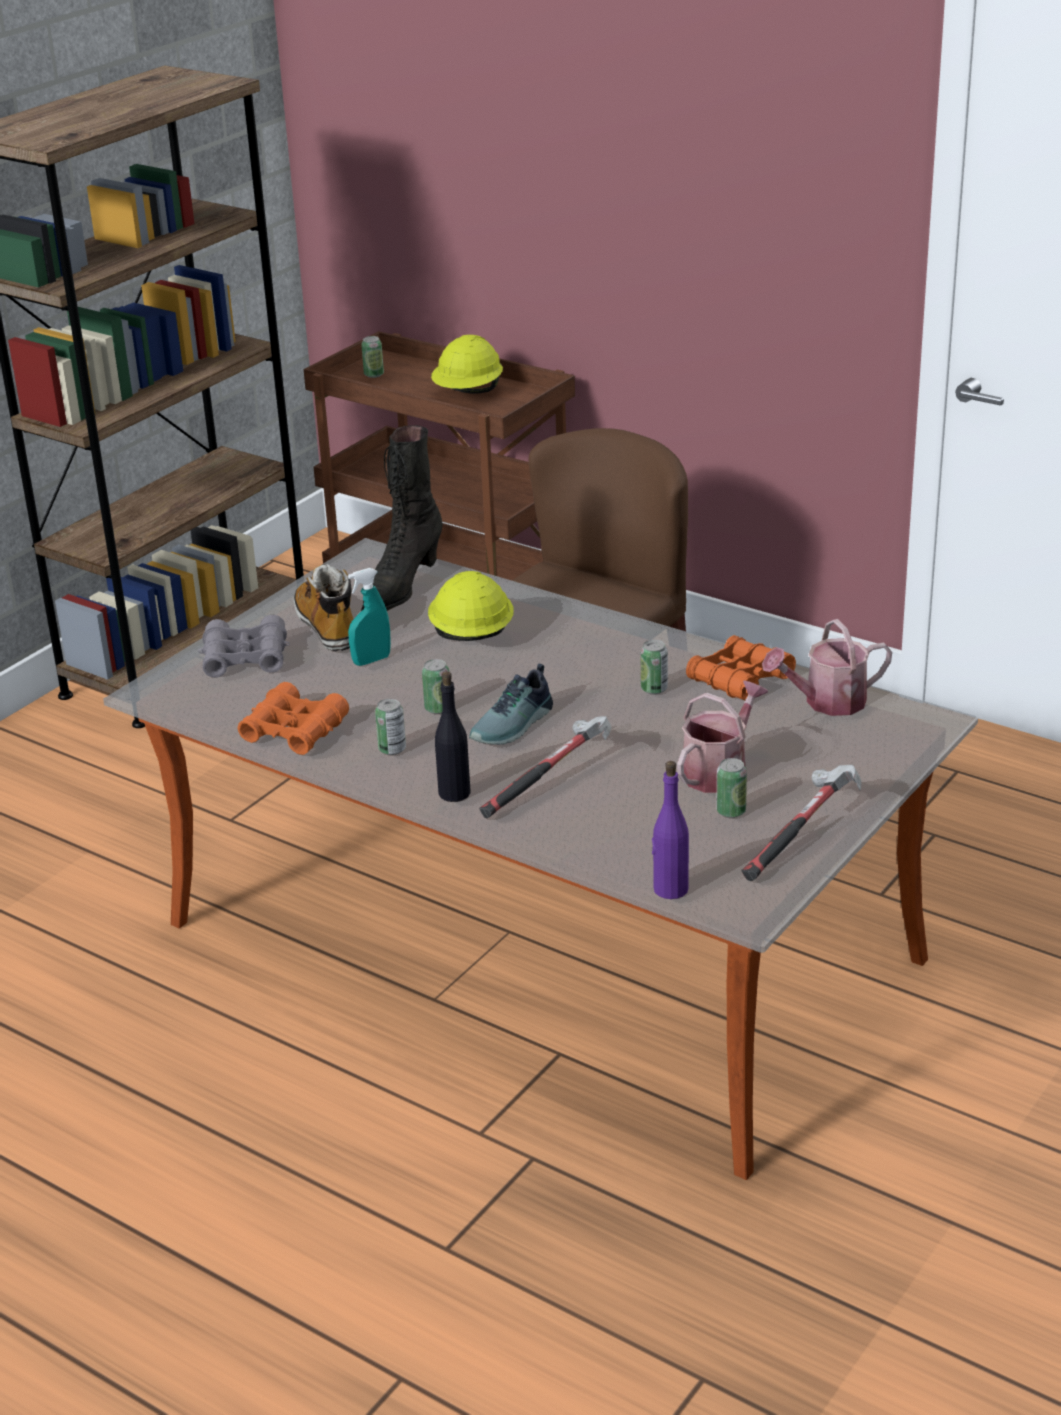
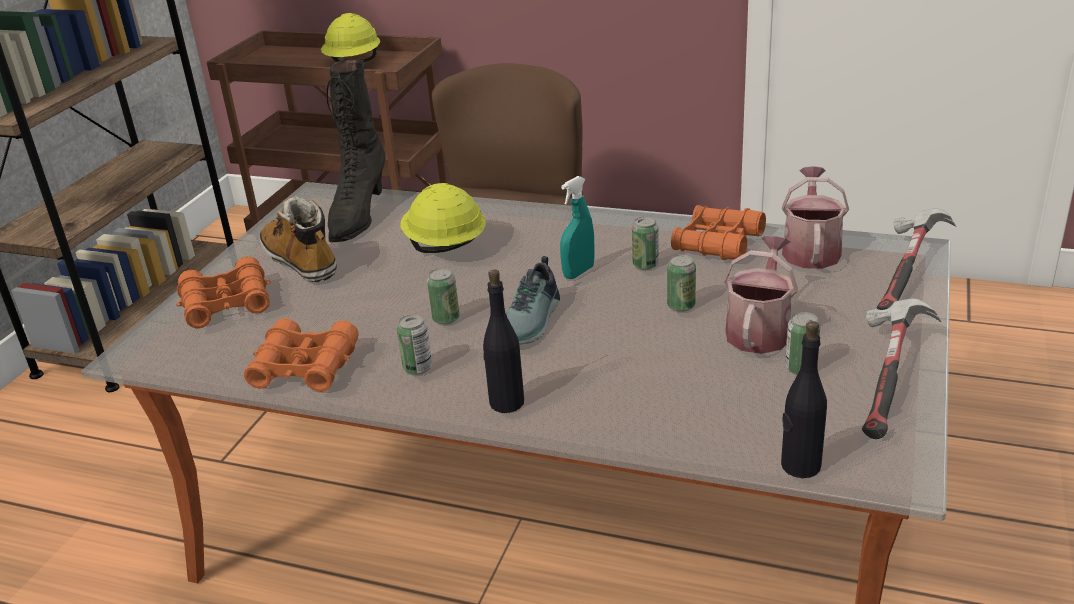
camera: 15 degrees left, 0 degrees up
(245, 658) = (227, 304): grey binoculars -> orange binoculars
(371, 660) = (357, 284): turquoise spray bottle -> turquoise spray bottle (578, 272)
(374, 375) = (267, 62): can -> can (681, 306)
(551, 781) = (600, 371): hammer -> hammer (907, 275)
(670, 889) = (800, 466): purple bottle -> black bottle
(827, 702) = (810, 250): watering can -> watering can turned 135 degrees clockwise

